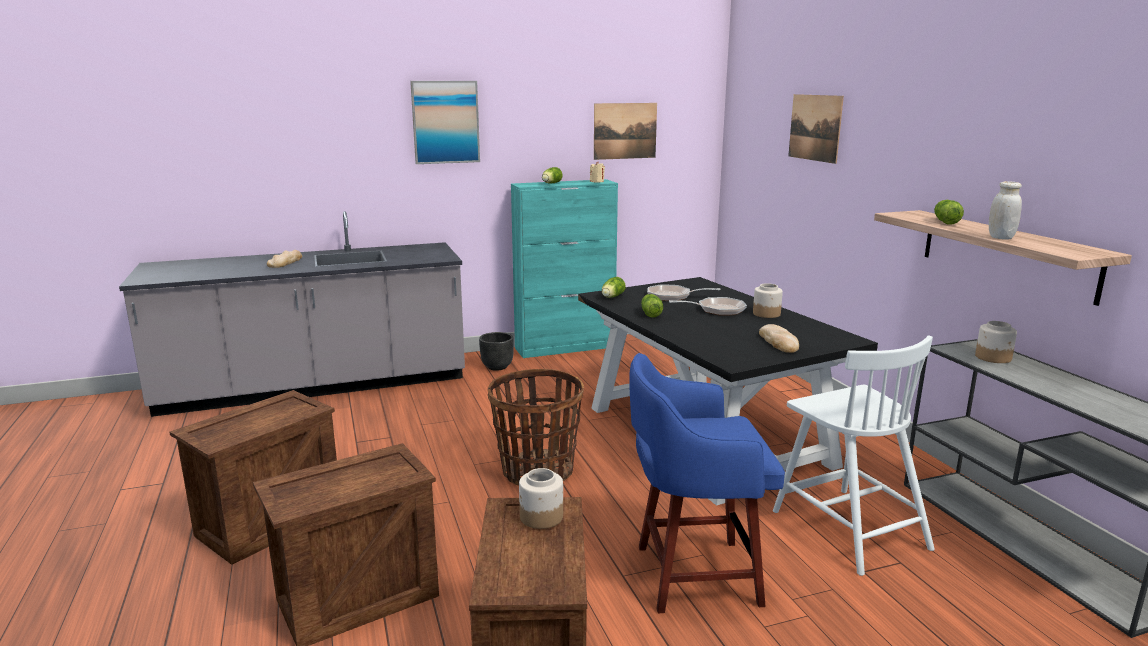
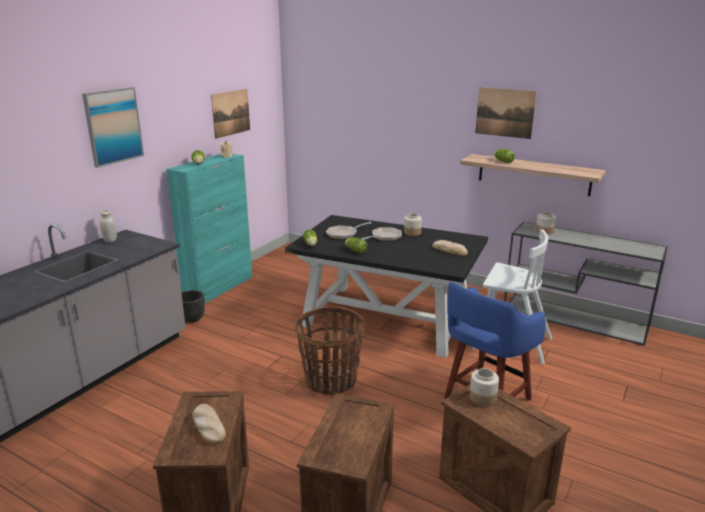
camera: 40 degrees left, 5 degrees up
(285, 262) = (22, 286): bread -> bread (208, 426)
(815, 127) = (379, 103): picture -> picture (505, 112)
(1000, 238) = (546, 169): white jar -> white jar (110, 240)

